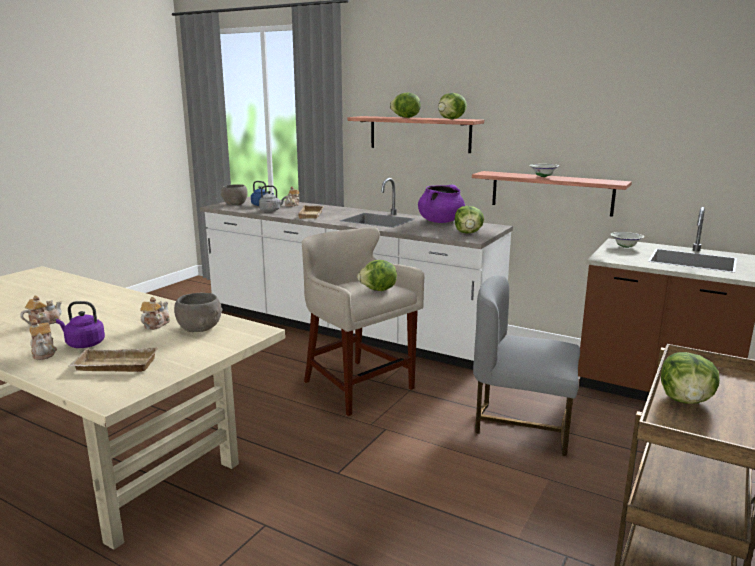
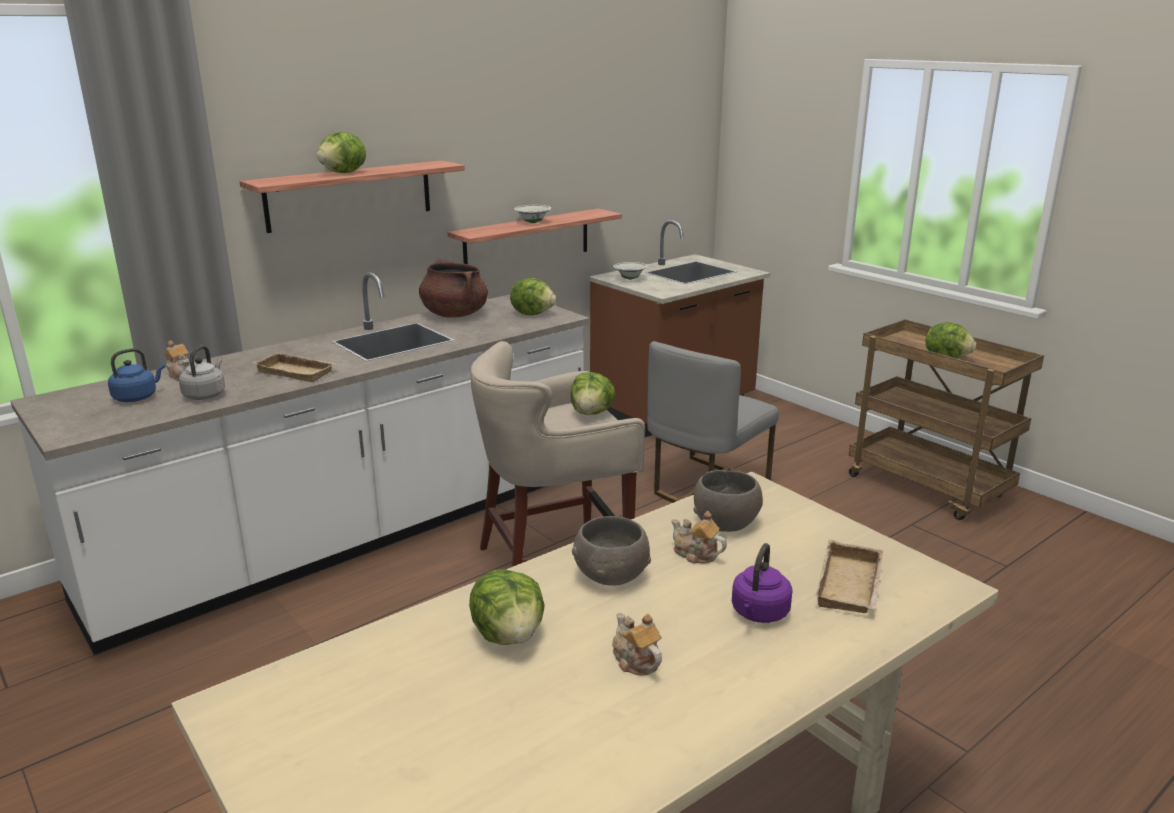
camera: 70 degrees left, 5 degrees up
(44, 353) = (786, 648): teapot -> none
(234, 204) = (75, 418): grey bowl -> grey bowl (611, 576)
(441, 221) = (454, 314): purple cooking pot -> brown cooking pot
(451, 119) = (418, 166): lettuce -> lettuce (509, 635)

